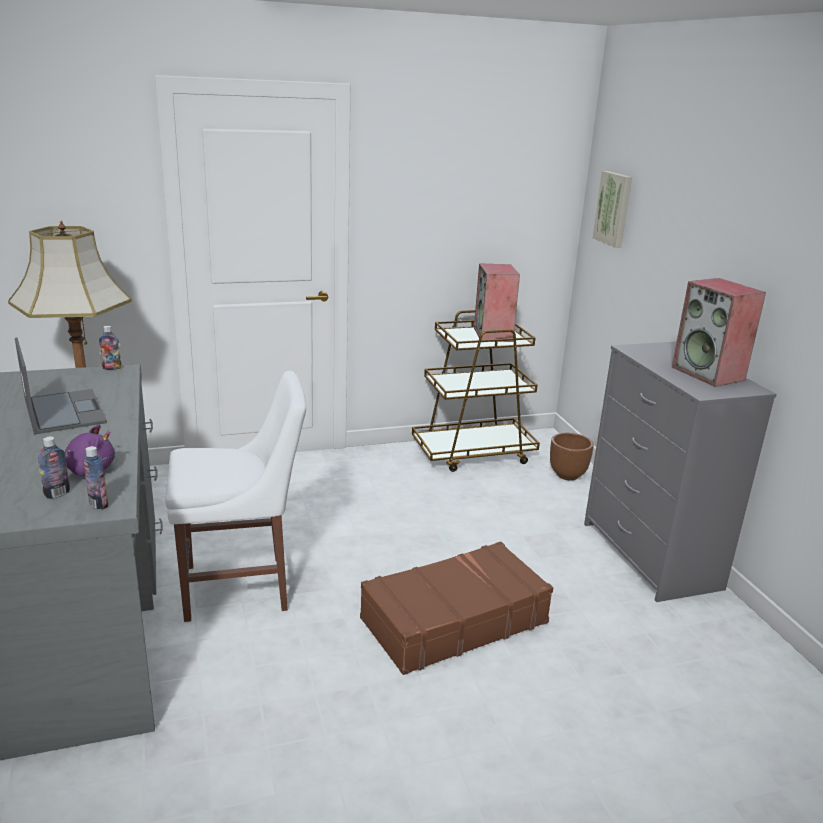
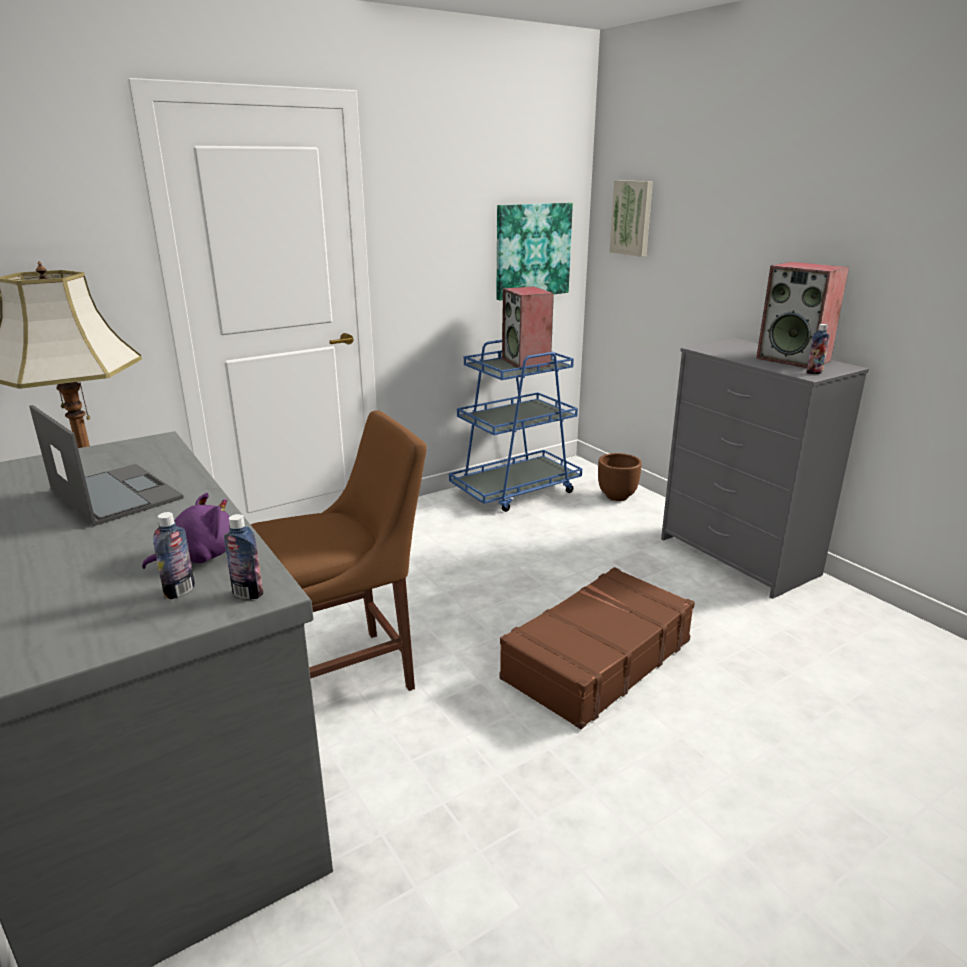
camera: 15 degrees left, 0 degrees up
(111, 368) = (142, 440): bottle -> bottle (814, 372)
(242, 587) = (349, 674): white chair -> brown chair
(474, 453) = (516, 490): brown cart -> blue cart
(517, 229) = (532, 250): none -> picture

